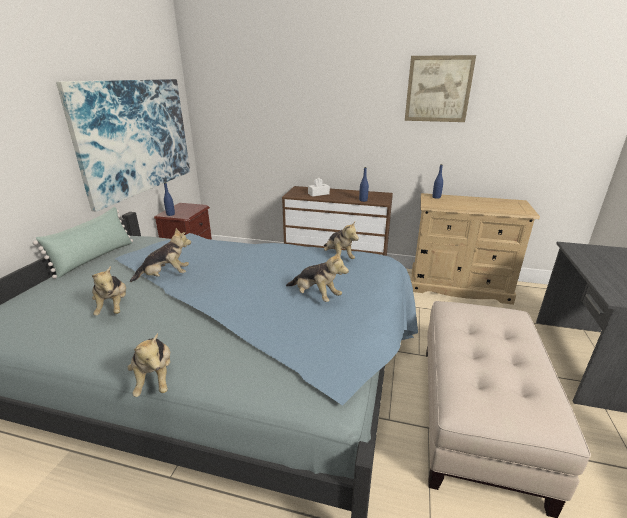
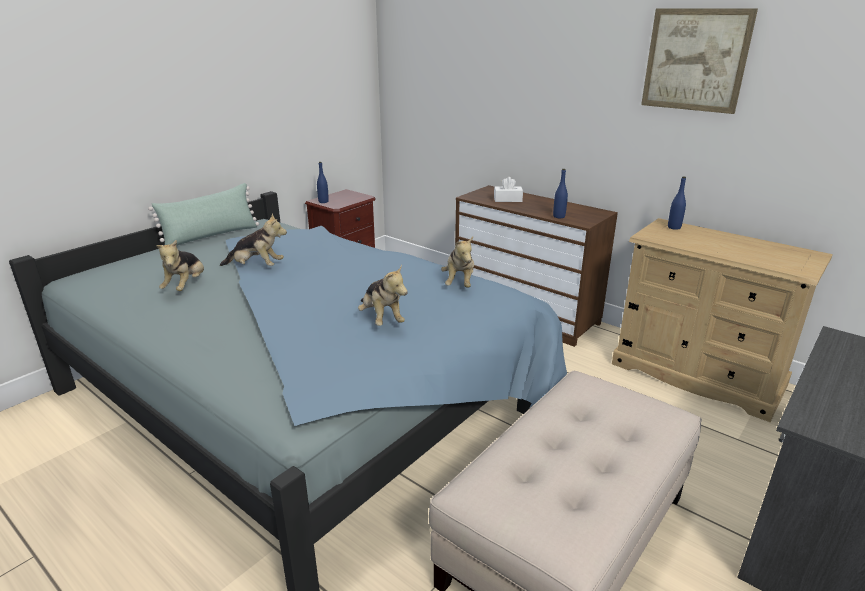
camera: 25 degrees right, 0 degrees up
(136, 137) = (294, 105): picture -> none
(155, 379) = (164, 356): plush toy -> none

